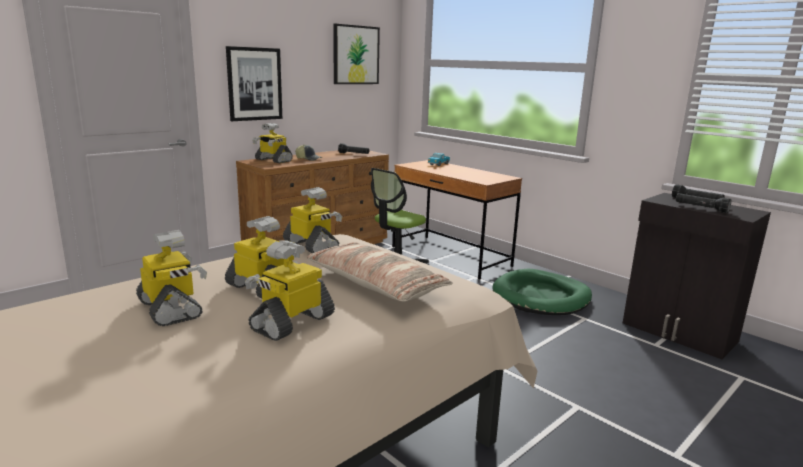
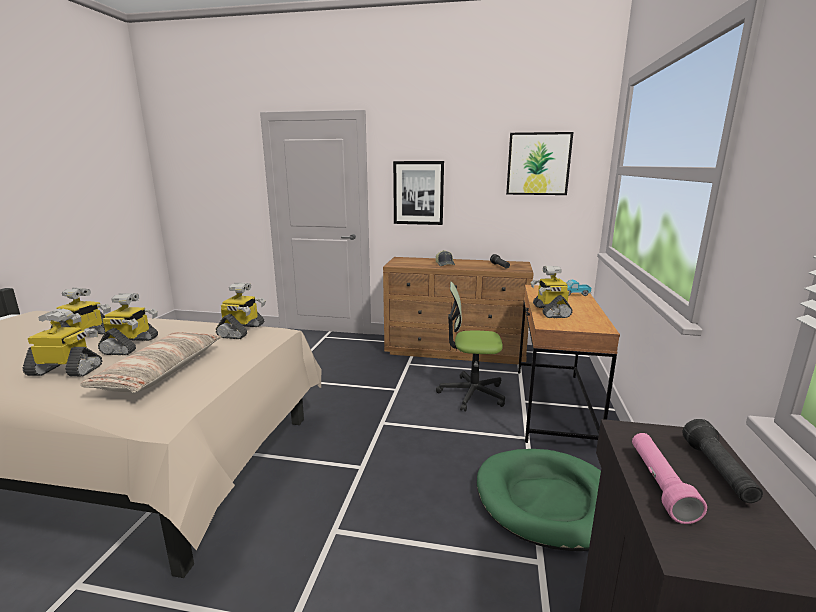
camera: 55 degrees right, 0 degrees up
(273, 160) = (416, 260): toy robot -> toy robot (550, 311)
(700, 208) = (659, 484): black flashlight -> pink flashlight

